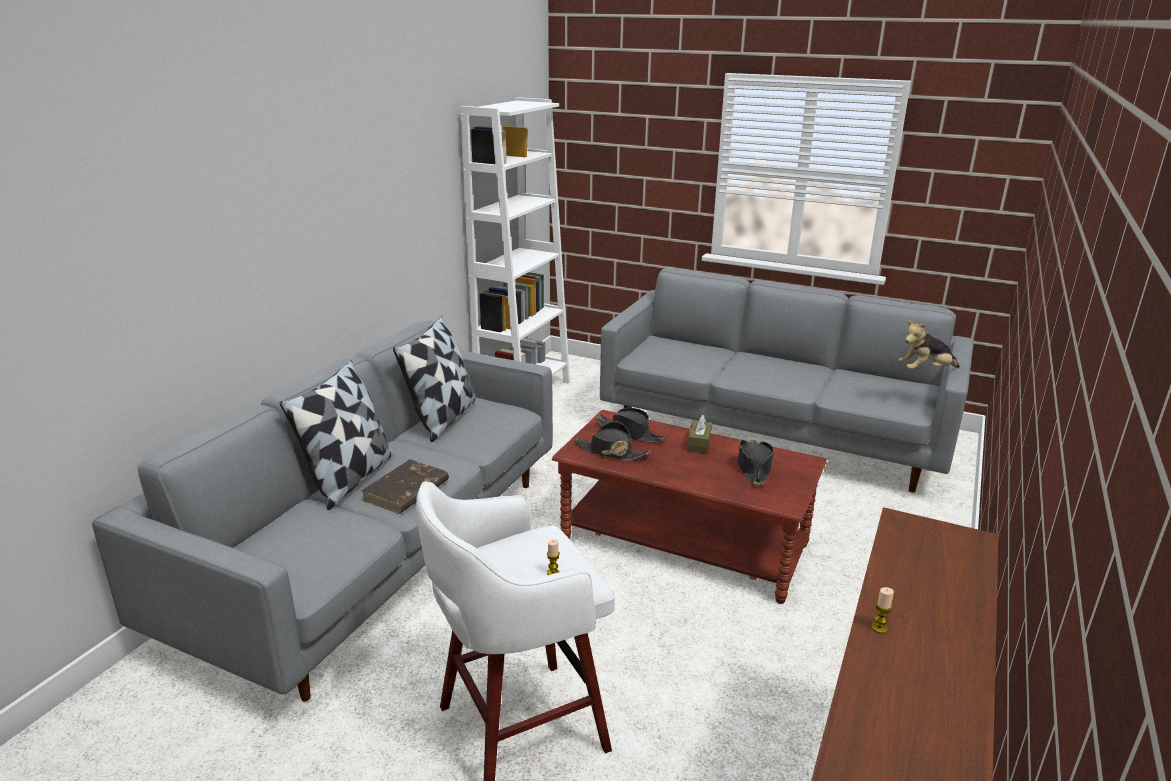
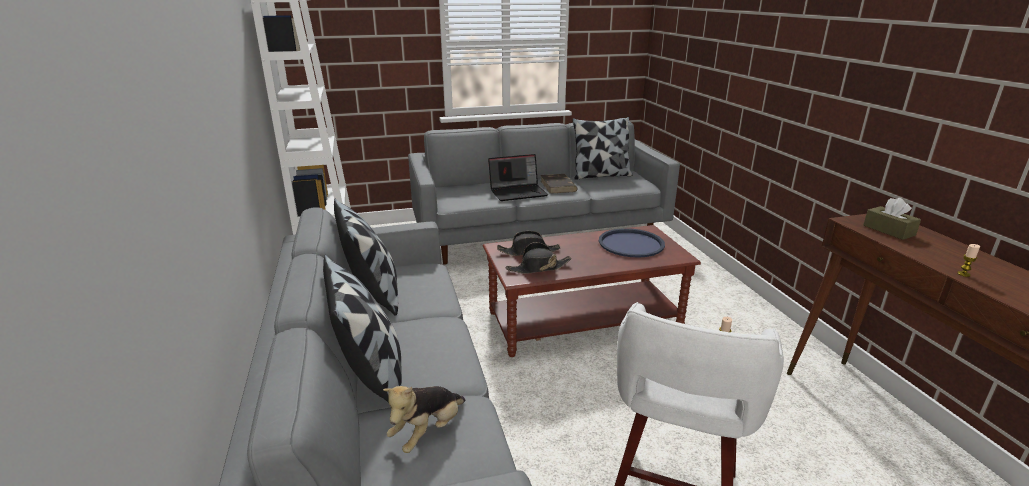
camera: 40 degrees left, 0 degrees up
(406, 491) = (441, 361): brown book -> brown book (558, 186)
(699, 444) = (579, 242): brown tissue box -> brown tissue box (888, 230)
(731, 368) = (518, 192): none -> laptop
(753, 467) = (631, 244): black hat -> blue tray
(874, 378) = (601, 175): none -> pillow
(925, 371) = (646, 158): plush toy -> plush toy (428, 432)

